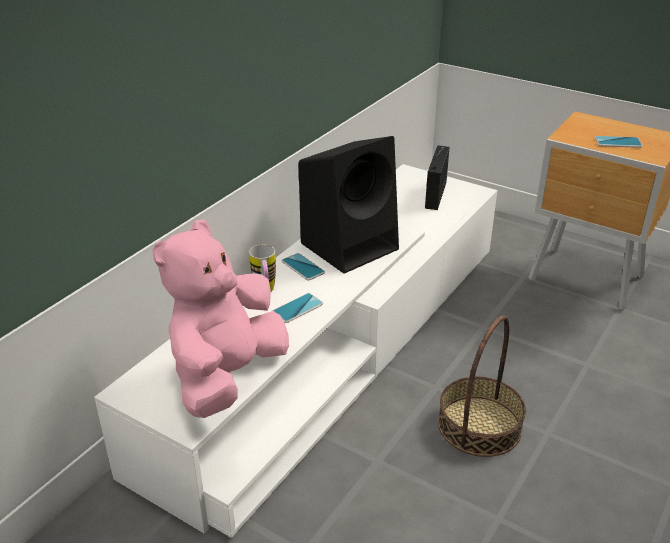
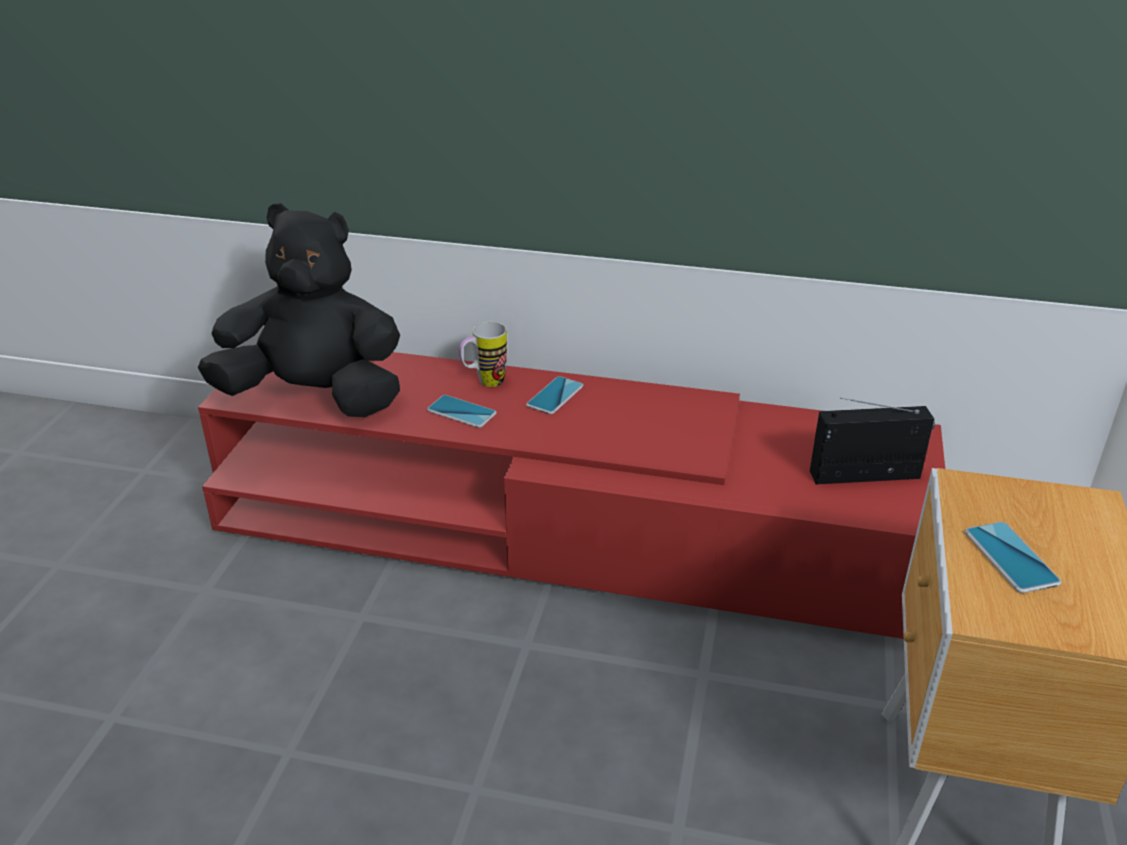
camera: 70 degrees right, 0 degrees up
(227, 376) = (315, 397): pink plush toy -> black plush toy
(334, 347) = (563, 530): white tv stand -> red tv stand
(351, 245) = (635, 420): black speaker -> none
(479, 425) = (462, 704): basket -> none

